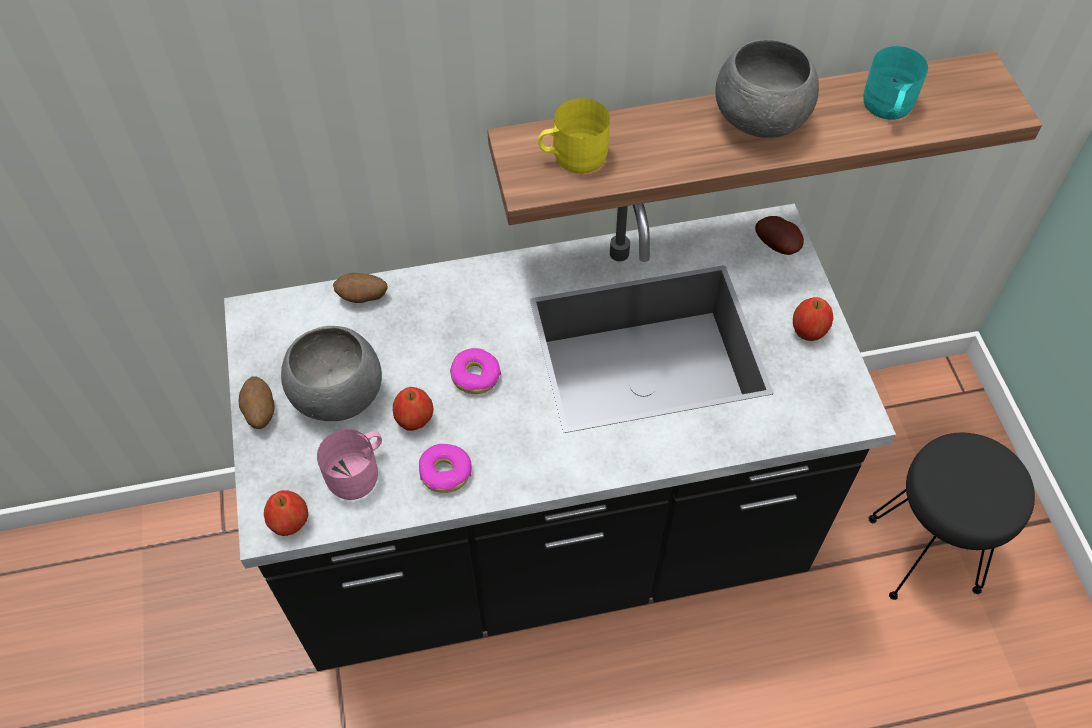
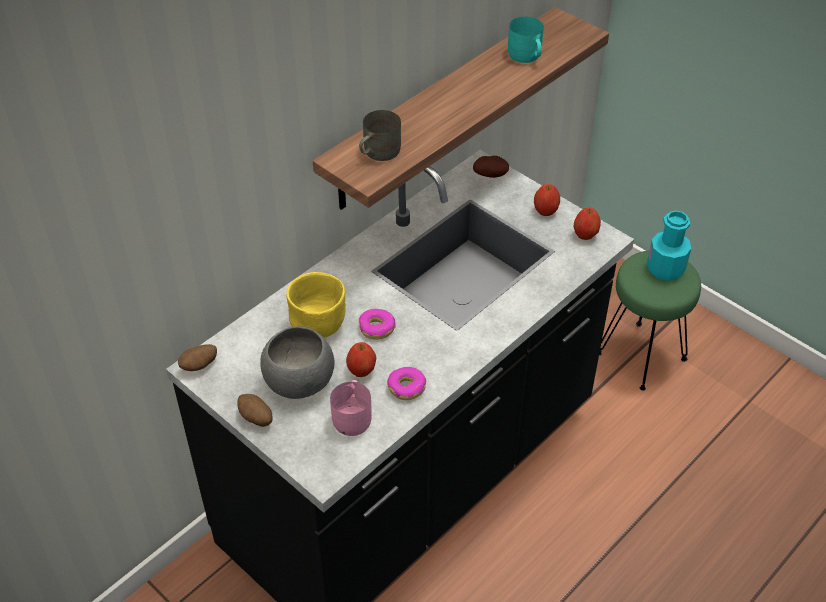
camera: 35 degrees left, 10 degrees down
(290, 523) = (336, 466): apple -> apple (585, 235)
(362, 297) = (263, 322): potato -> potato (199, 366)
(414, 339) = (319, 327): none -> yellow bowl
(572, 156) = (378, 152): yellow mug -> grey mug
(759, 122) = (466, 91): grey bowl -> none
(925, 554) = (642, 355): black stool -> green stool
(990, 476) = (665, 269): none -> turquoise bottle

